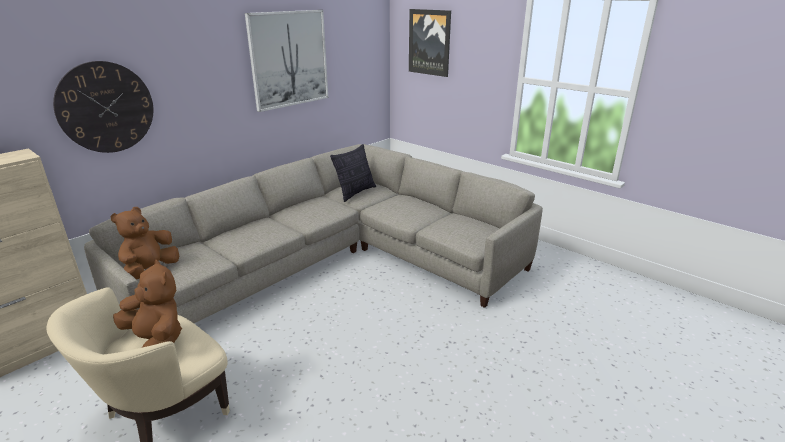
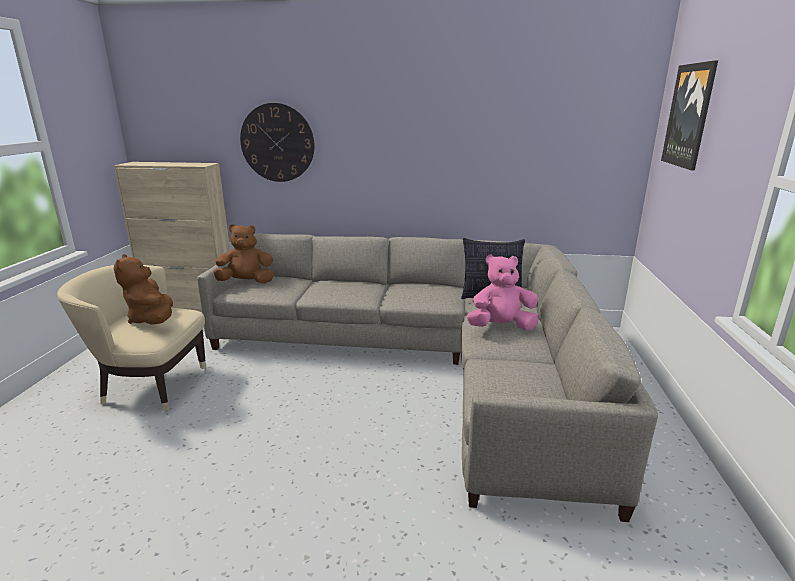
camera: 55 degrees right, 5 degrees down
(157, 342) = (152, 320): brown plush toy -> brown plush toy turned 150 degrees clockwise
(289, 59) = (473, 123): picture -> none
(400, 207) = (501, 327): none -> pink plush toy

